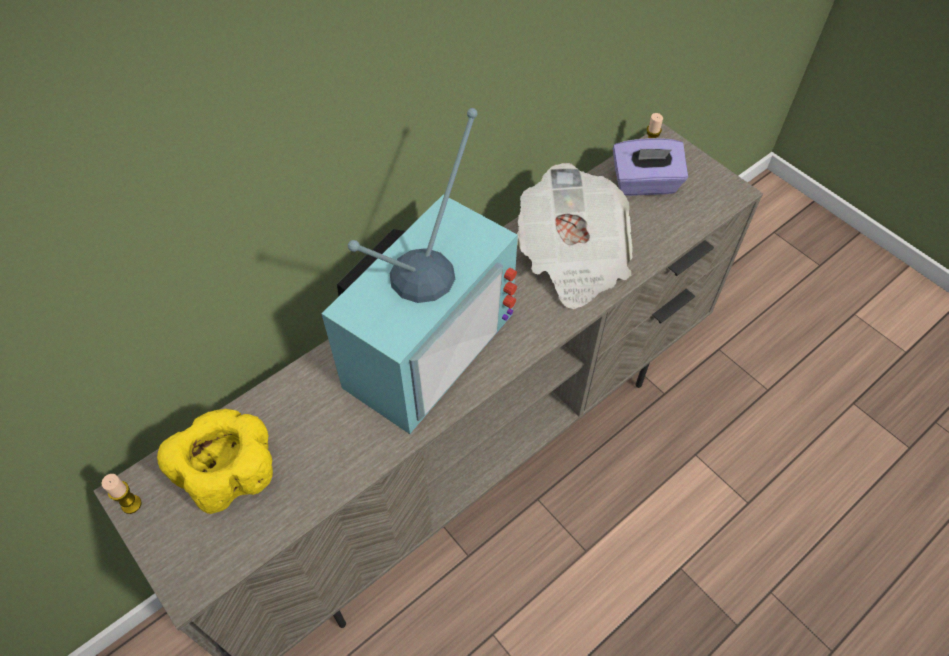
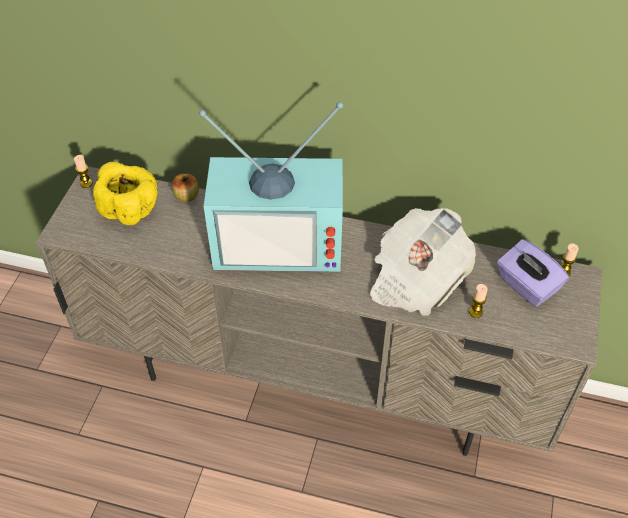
camera: 55 degrees right, 5 degrees down
(268, 399) = (186, 196): none -> apple
(648, 238) = (475, 312): none -> candle

